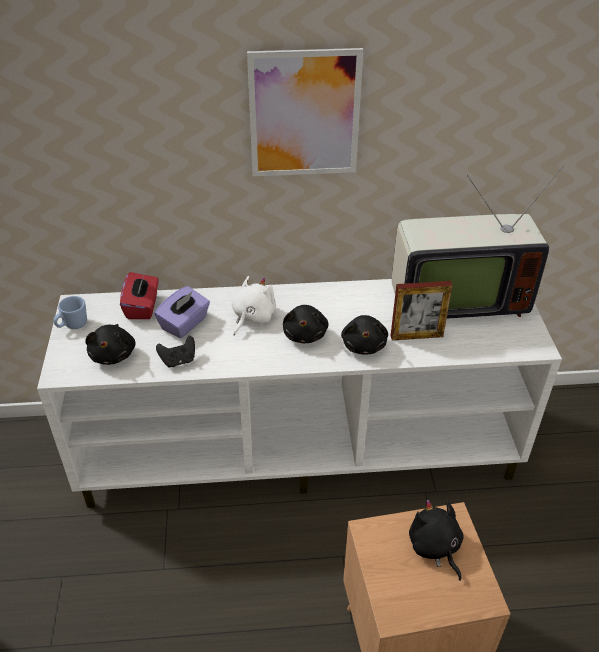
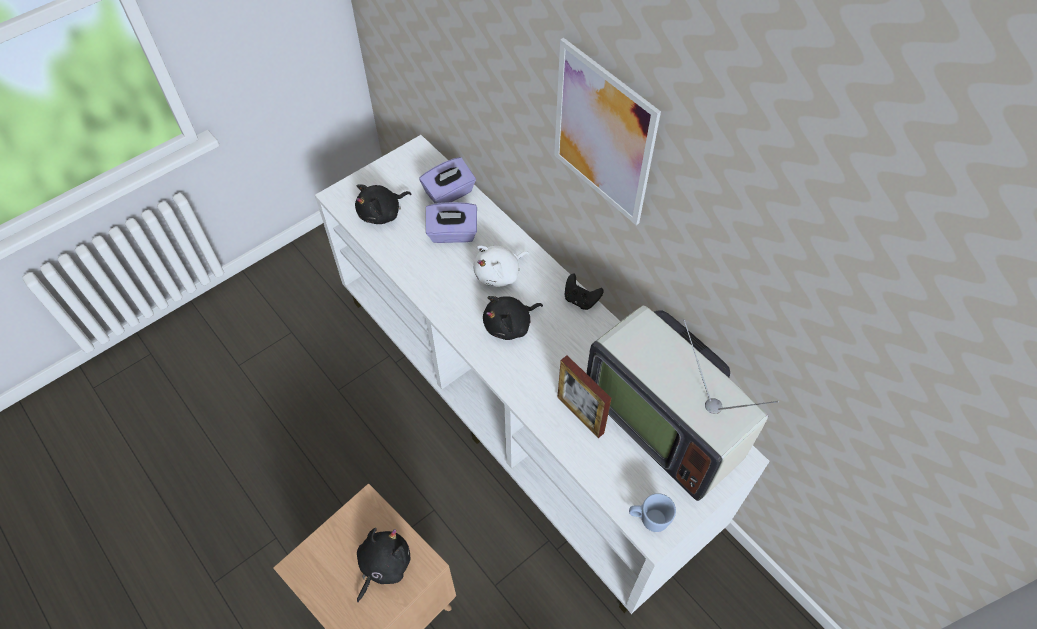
camera: 55 degrees right, 15 degrees up
(72, 326) = (393, 167): blue mug -> blue mug (649, 519)
(142, 307) = (449, 193): red tissue box -> purple tissue box
(178, 361) = (407, 258): black game controller -> black game controller (580, 300)
(252, 317) = (499, 274): white plush toy -> white plush toy turned 150 degrees clockwise
(364, 344) = (533, 378): black plush toy -> none

